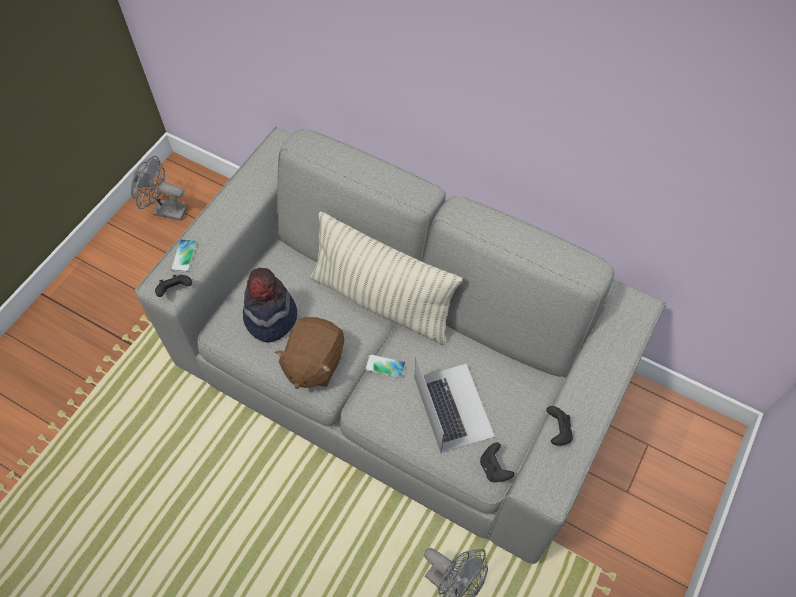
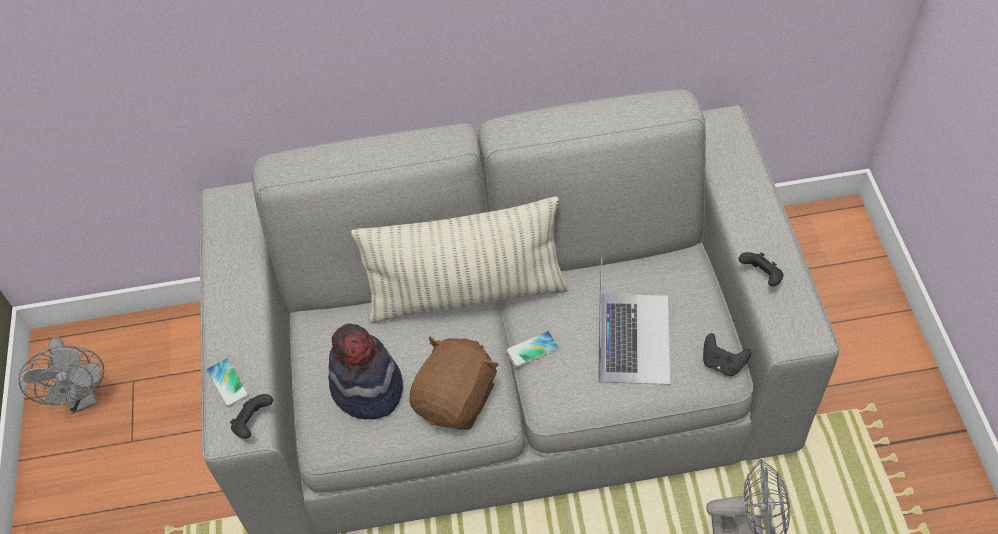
camera: 35 degrees left, 5 degrees down
(165, 210) = (83, 398): grey fan -> grey fan turned 90 degrees counterclockwise
(313, 363) = (457, 399): brown plush toy -> brown plush toy turned 135 degrees counterclockwise
(453, 407) = (633, 337): laptop -> laptop turned 60 degrees clockwise

